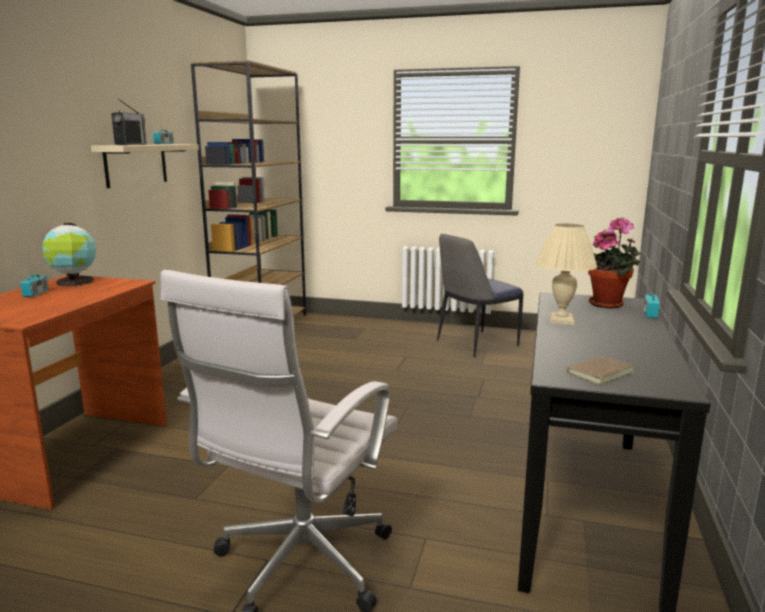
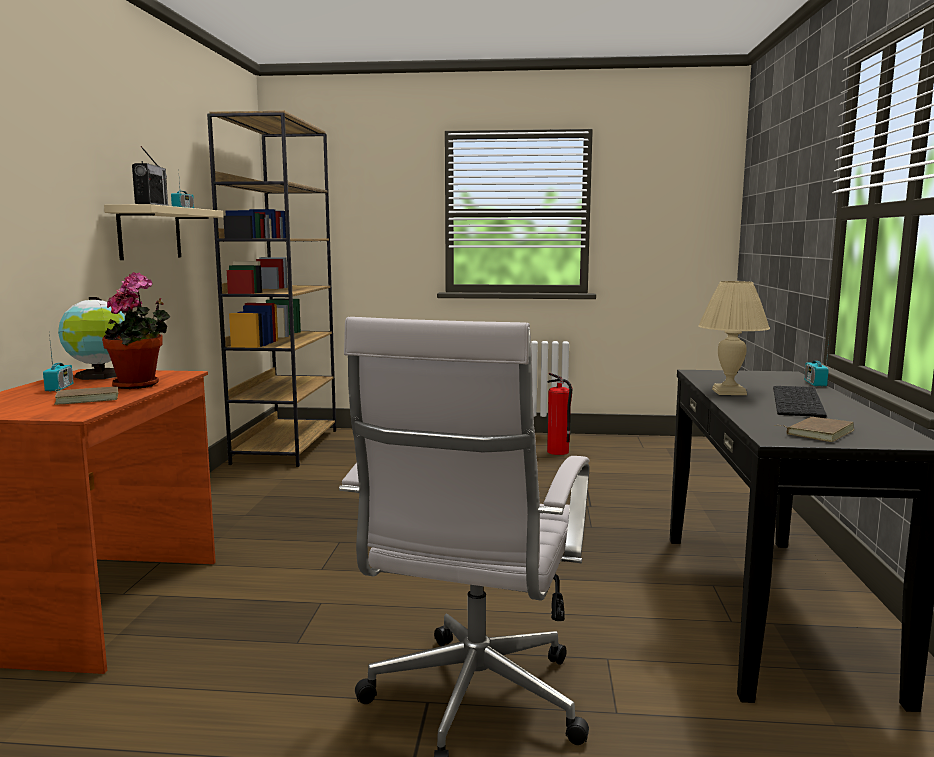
camera: 10 degrees left, 5 degrees down
(45, 306) = (88, 399): none -> brown book
(475, 344) = (558, 452): chair -> fire extinguisher
(609, 304) = (763, 377): potted plant -> potted plant (140, 385)
(615, 335) = (800, 402): none -> keyboard

